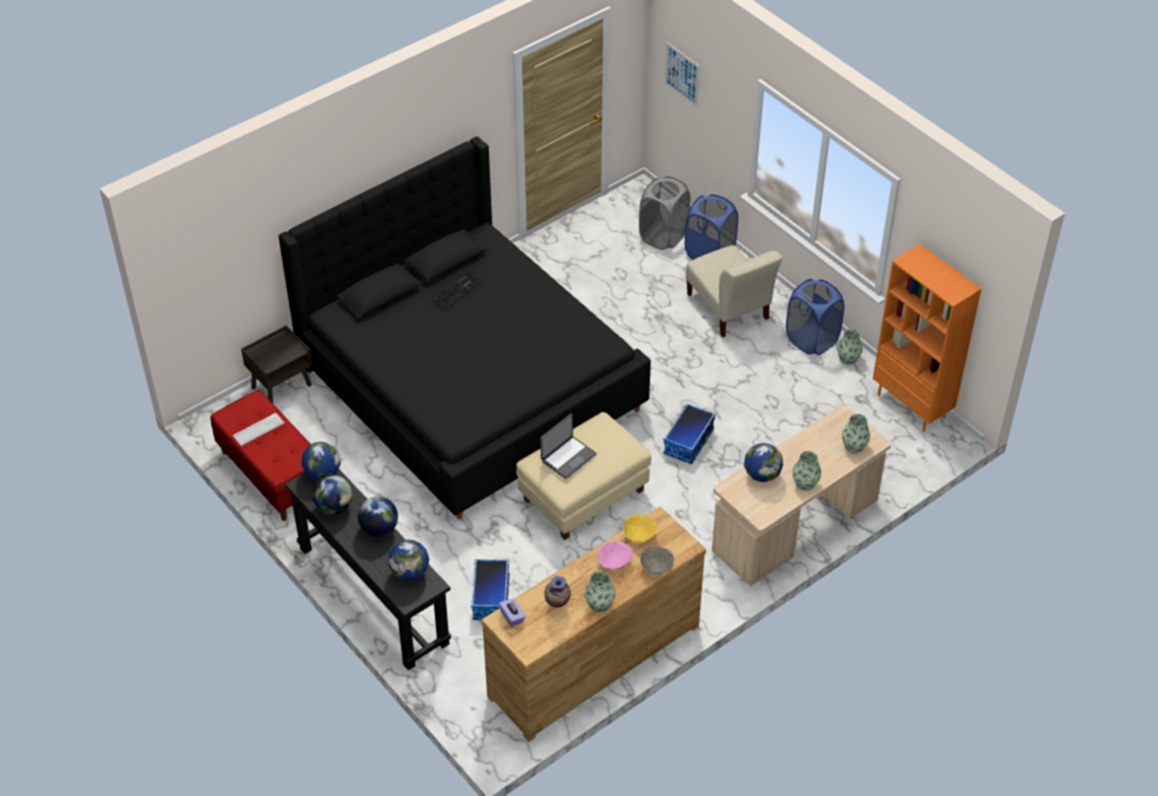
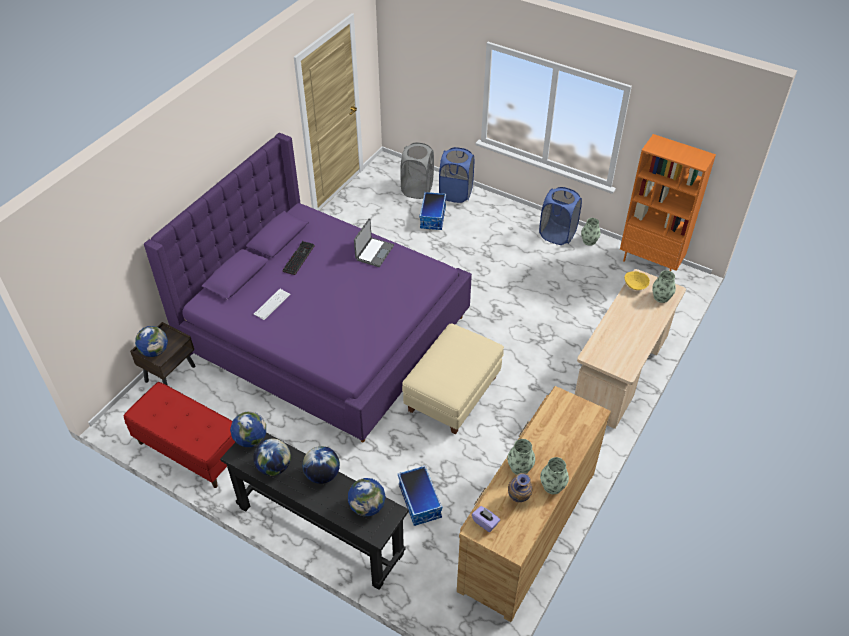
camera: 20 degrees left, 0 degrees up
(258, 429) = (171, 416): keyboard -> keyboard (272, 304)
(470, 385) = (325, 332): black bed -> purple bed
(568, 457) = (443, 366): laptop -> laptop (374, 252)
(615, 562) = (545, 444): pink bowl -> none
(639, 534) = (551, 414): yellow bowl -> yellow bowl (635, 285)
(656, 566) = (580, 438): grey bowl -> none
(682, 74) = (412, 60): picture -> none
(689, 442) = (511, 330): storage box -> storage box (433, 217)
(729, 309) = (489, 228): beige chair -> none
(762, 475) = (608, 338): globe -> globe (154, 351)
(805, 483) = (643, 335): vase -> vase (520, 467)

